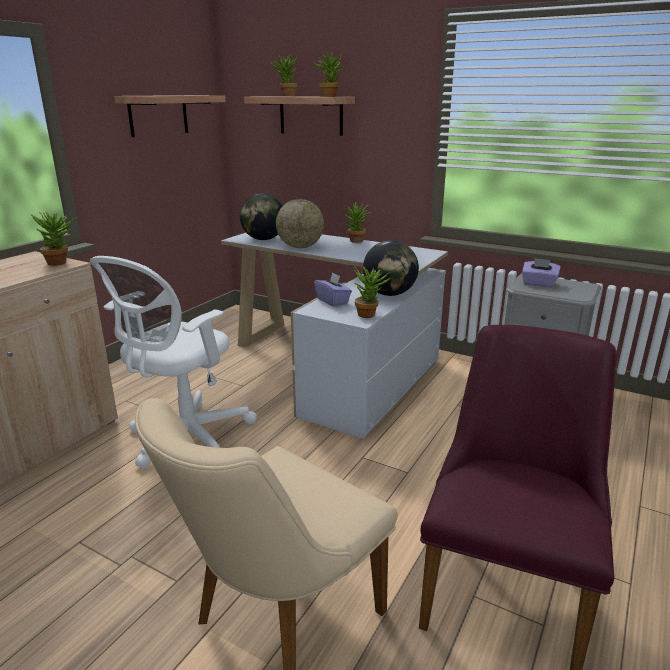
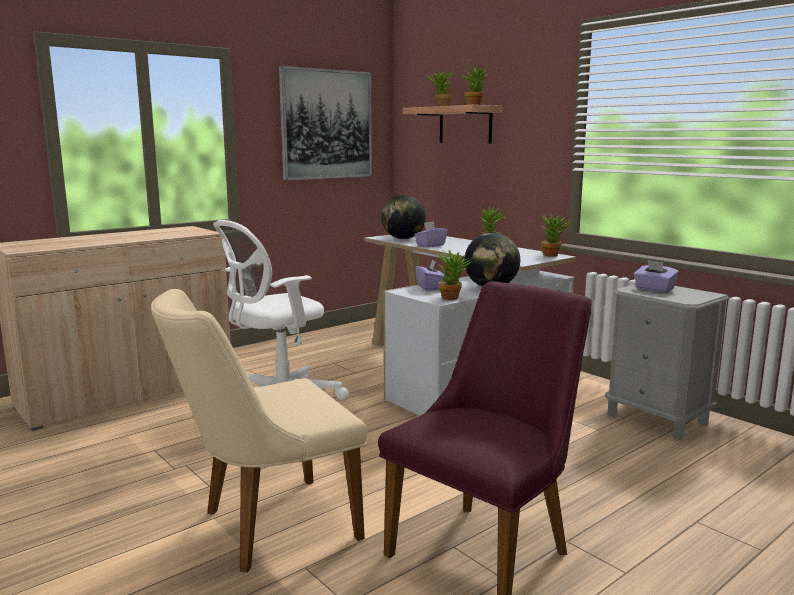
camera: 20 degrees right, 10 degrees down
(61, 262) = (203, 232): potted plant -> potted plant (553, 255)
(158, 115) = (326, 124): shelf -> picture
(300, 247) = (430, 245): globe -> purple tissue box

